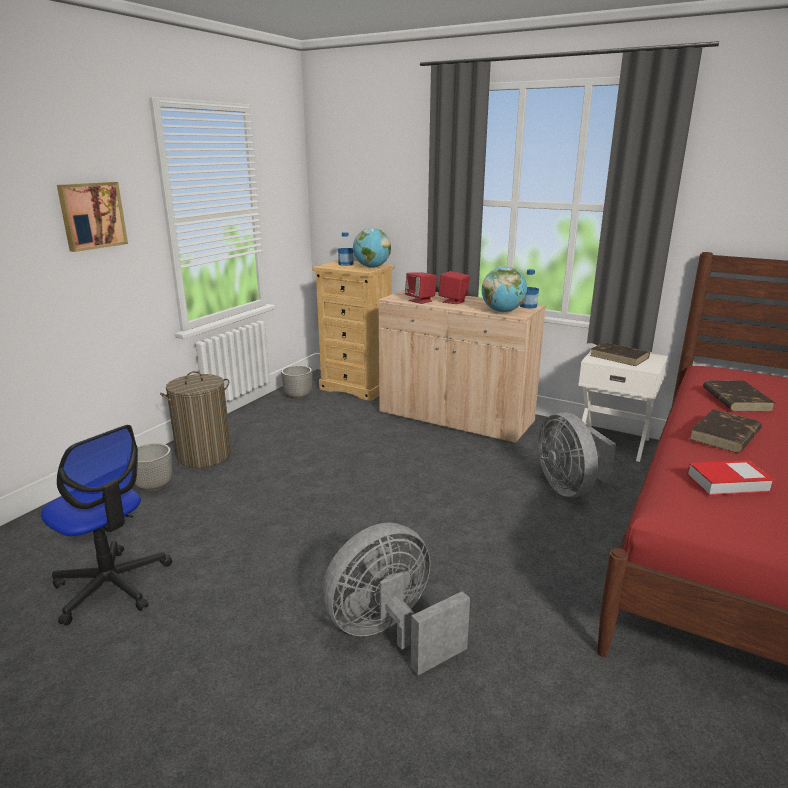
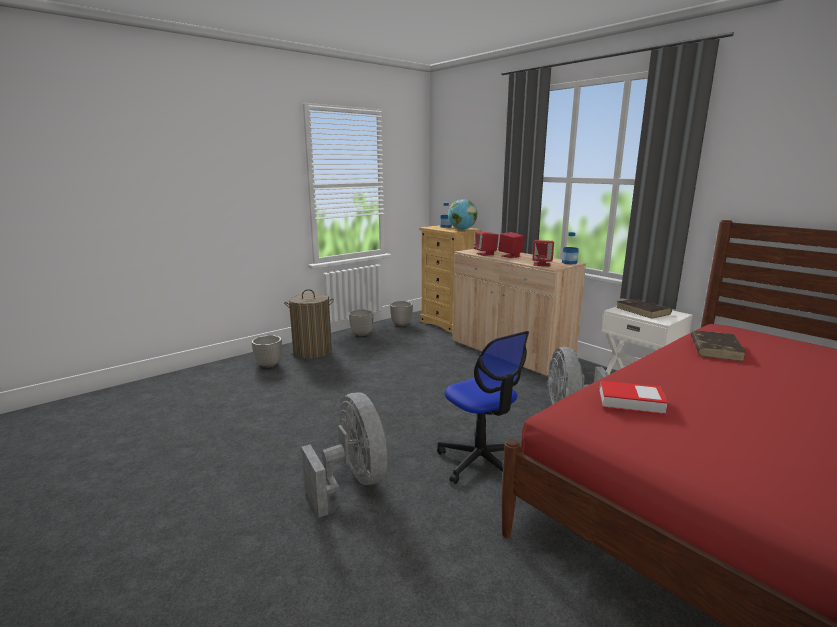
camera: 20 degrees right, 5 degrees down
(91, 215) = (253, 178): picture -> none
(112, 586) = (204, 416): office chair -> office chair (481, 461)
(254, 418) = (361, 334): none -> planter
(390, 634) = (353, 482): grey fan -> grey fan turned 75 degrees clockwise
(502, 311) = (542, 264): globe -> red speaker
(724, 435) = (670, 371): brown book -> none

